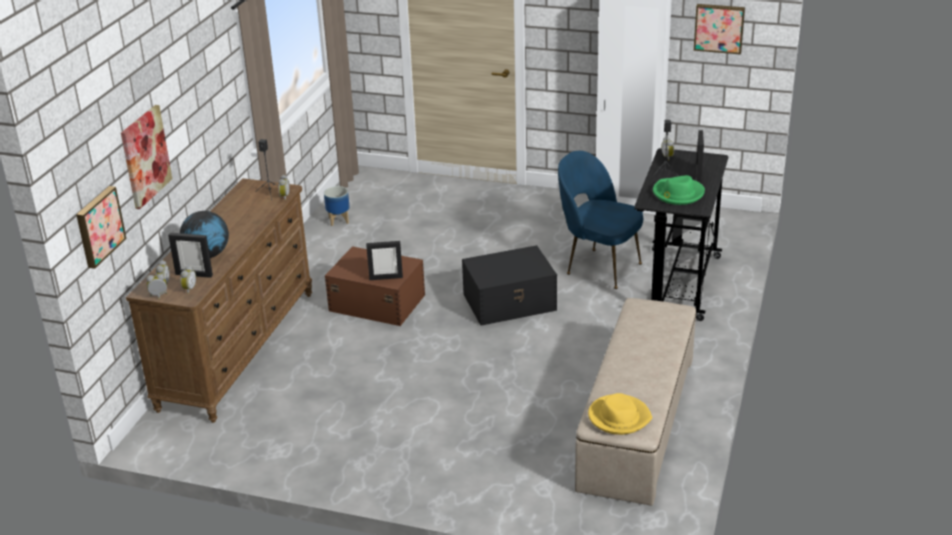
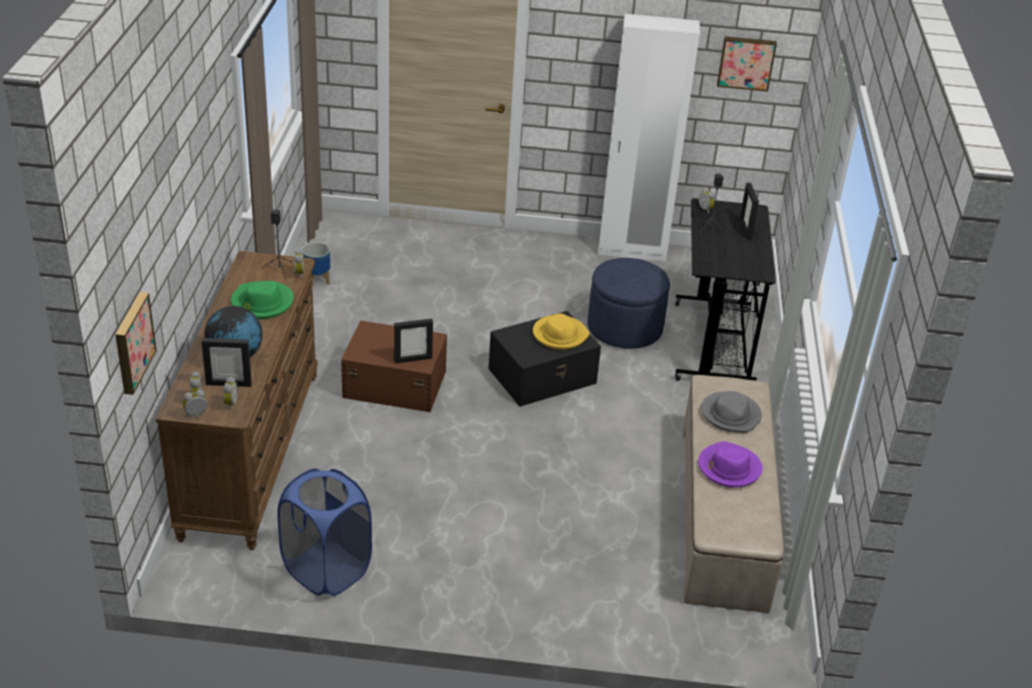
camera: 15 degrees left, 5 degrees up
(145, 156) = (166, 248): picture -> none
(269, 442) = (326, 570): none -> blue laundry basket
(598, 267) = (624, 328): blue chair -> blue ottoman
(619, 417) = (735, 523): yellow hat -> yellow hat (559, 335)
(630, 373) = (728, 468): none -> purple hat
(649, 330) = (731, 414): none -> grey hat
(677, 194) = (732, 255): green hat -> green hat (261, 303)

